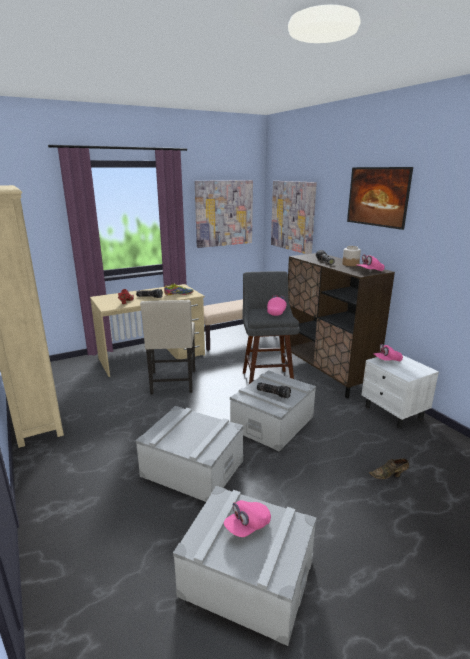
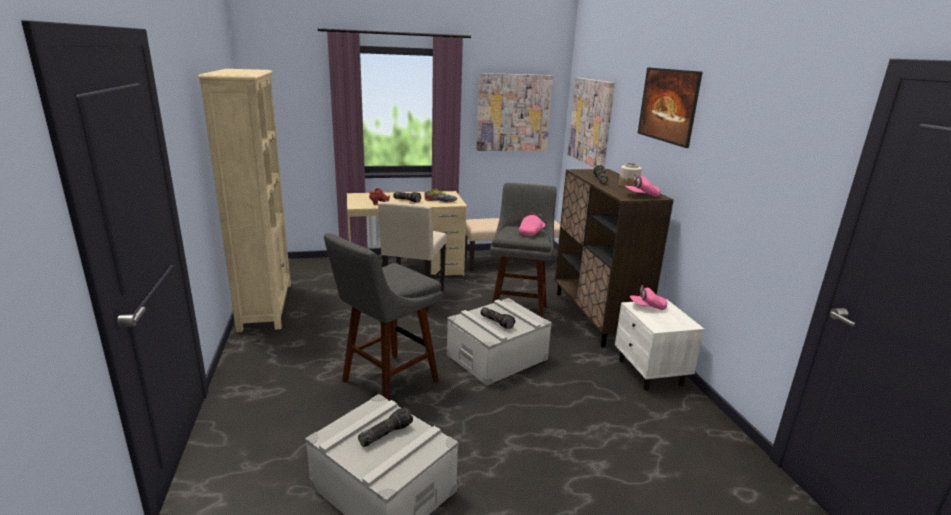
camera: 15 degrees right, 0 degrees up
(192, 468) = (386, 383): grey storage box -> grey stool
(247, 526) = (385, 433): pink cap -> flashlight
(389, 475) = (597, 434): brown shoe -> none

